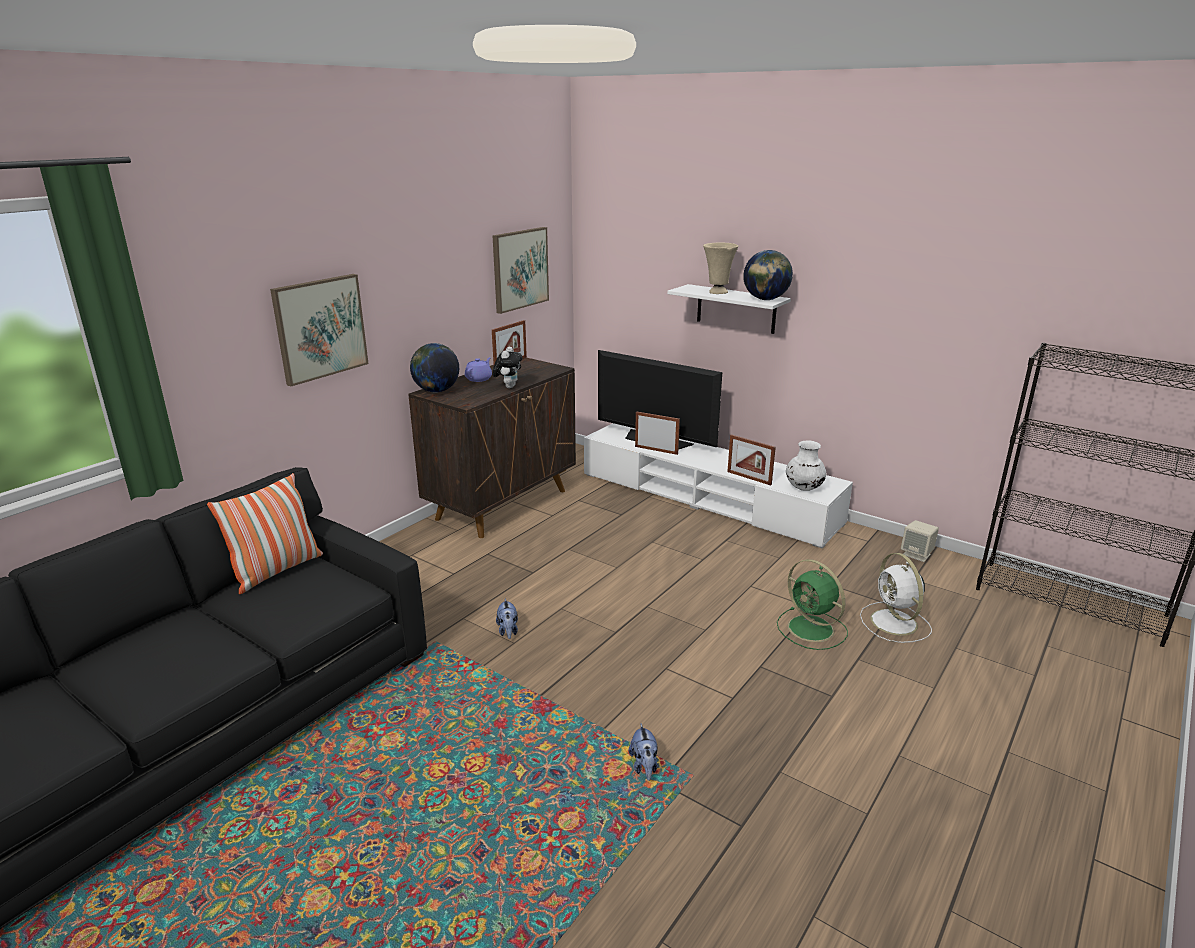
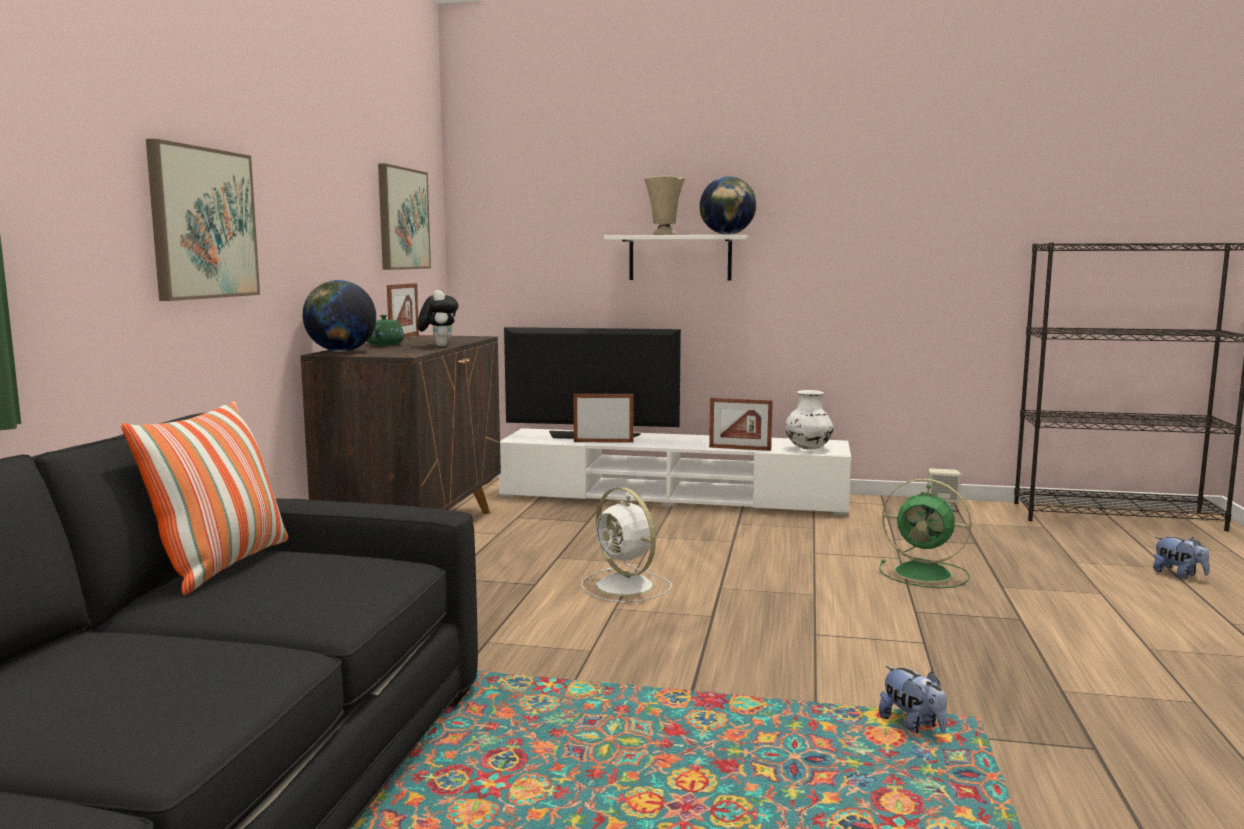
camera: 25 degrees left, 15 degrees down
(479, 379) = (385, 344): purple teapot -> green teapot
(508, 631) = (568, 642): plush toy -> plush toy (1179, 575)
(895, 623) = (996, 555): white fan -> white fan (626, 586)

